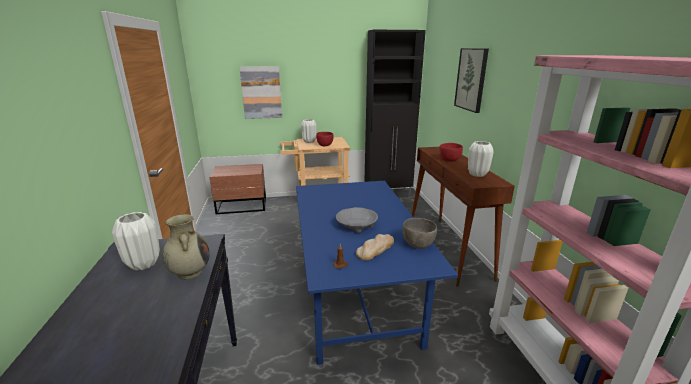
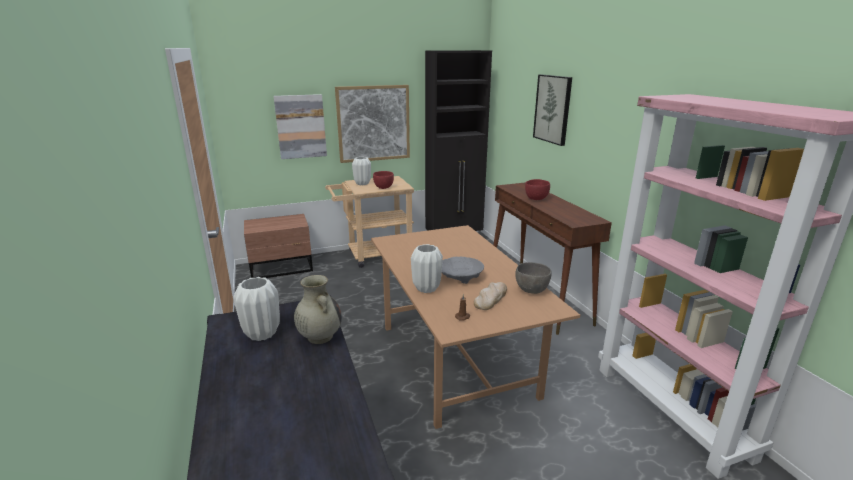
camera: 10 degrees left, 0 degrees up
(322, 92) = (373, 123): none -> picture
(355, 299) = (454, 359): blue dining table -> brown dining table
(477, 174) = (570, 212): white vase -> white vase (426, 288)

